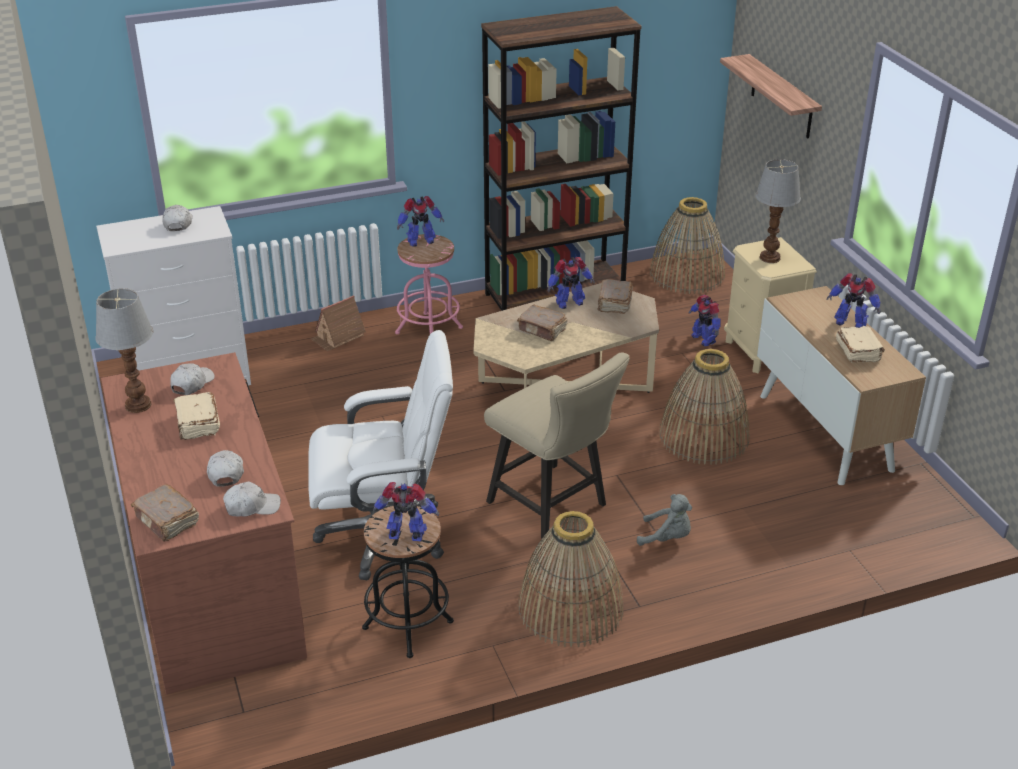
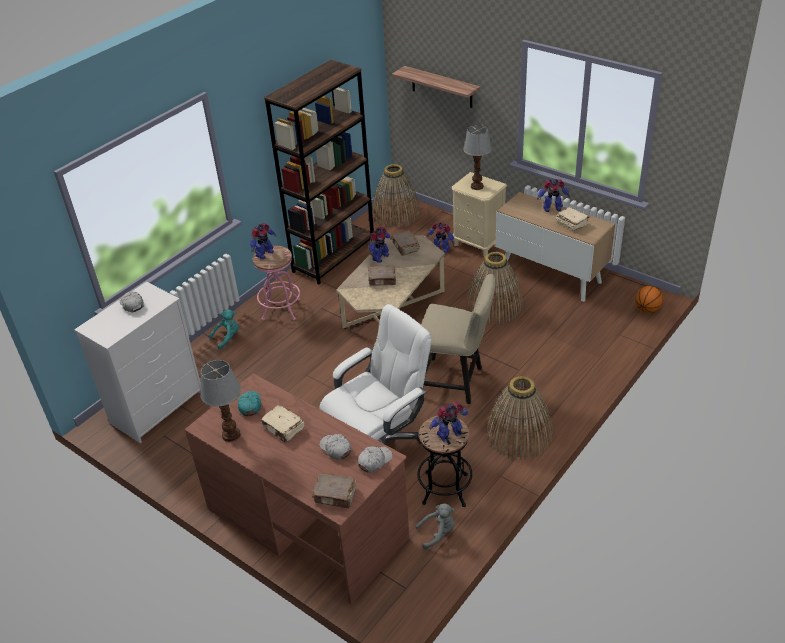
camera: 30 degrees left, 5 degrees up
(192, 384) = (250, 405): white cap -> turquoise cap
(338, 336) = (227, 337): toy house -> turquoise plush toy
(667, 537) = (529, 371): grey plush toy -> grey plush toy (438, 533)
(929, 536) = (647, 309): none -> basketball

